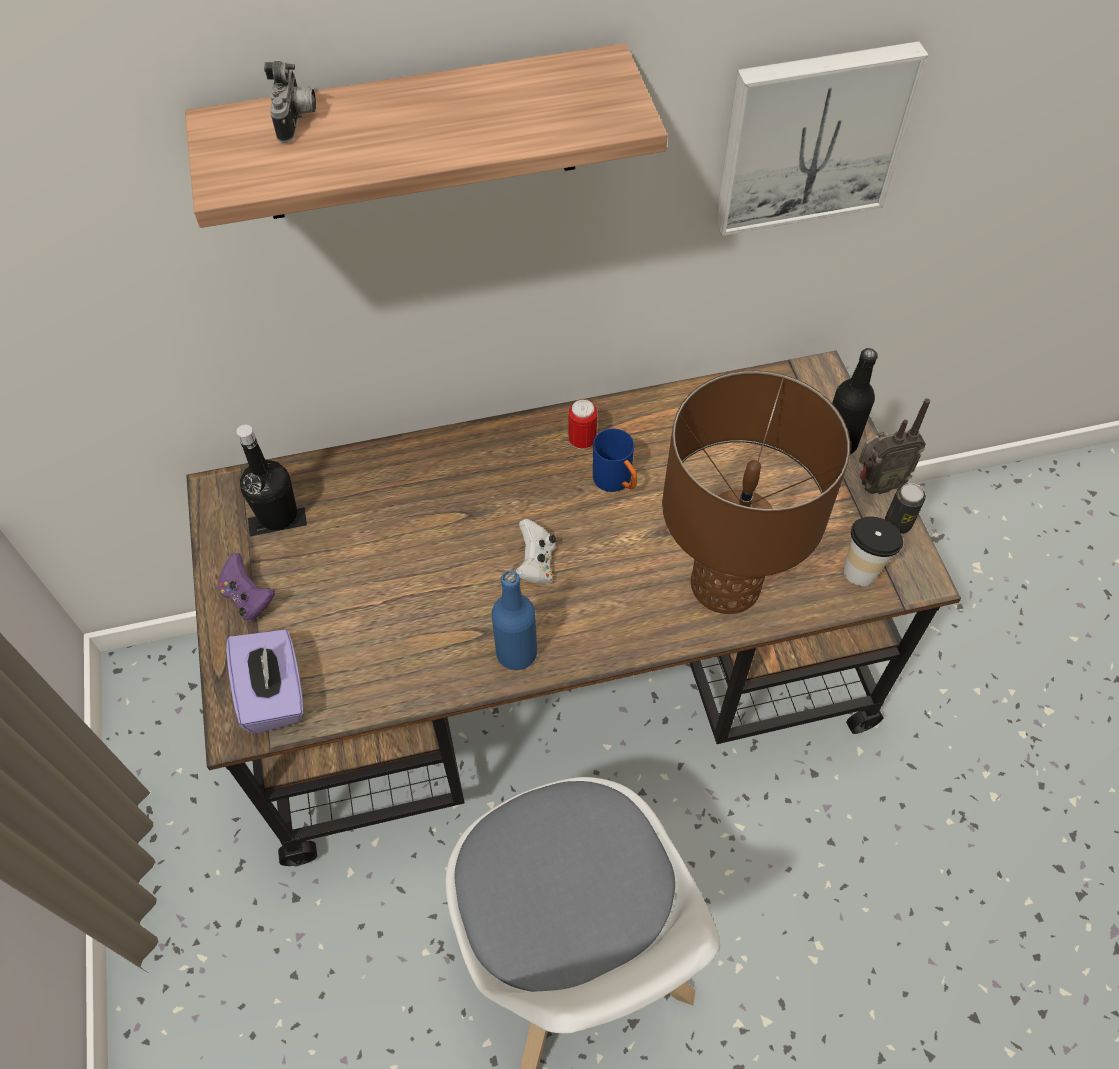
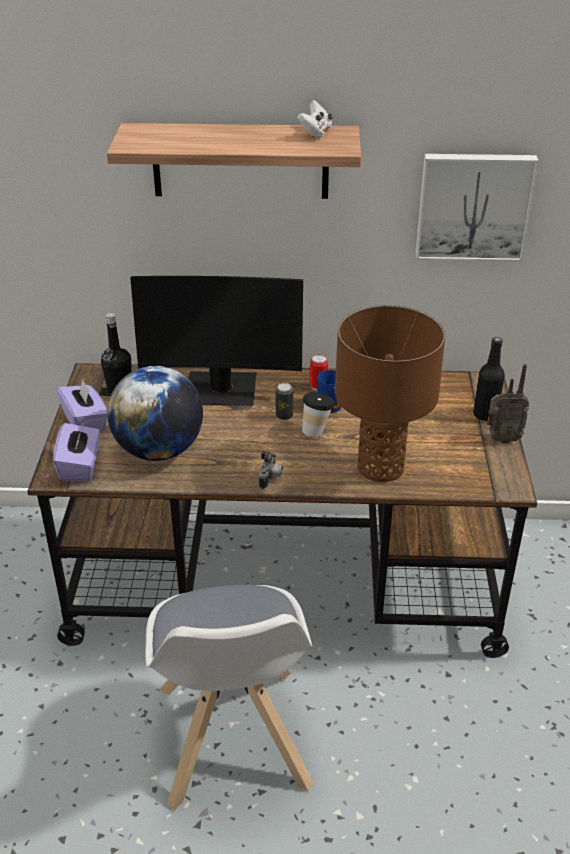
camera: 15 degrees right, 20 degrees down
(248, 598) = (85, 422): purple game controller -> purple tissue box
(297, 121) = (173, 131): camera -> camera (271, 479)
(386, 630) = (159, 450): none -> globe
(438, 482) = (221, 390): none -> monitor
(516, 653) = (233, 475): blue bottle -> none
(536, 564) = (264, 437): white game controller -> white game controller (315, 132)
(862, 568) = (475, 476): cup -> cup (317, 431)
(897, 523) = (508, 459): can -> can (284, 415)

